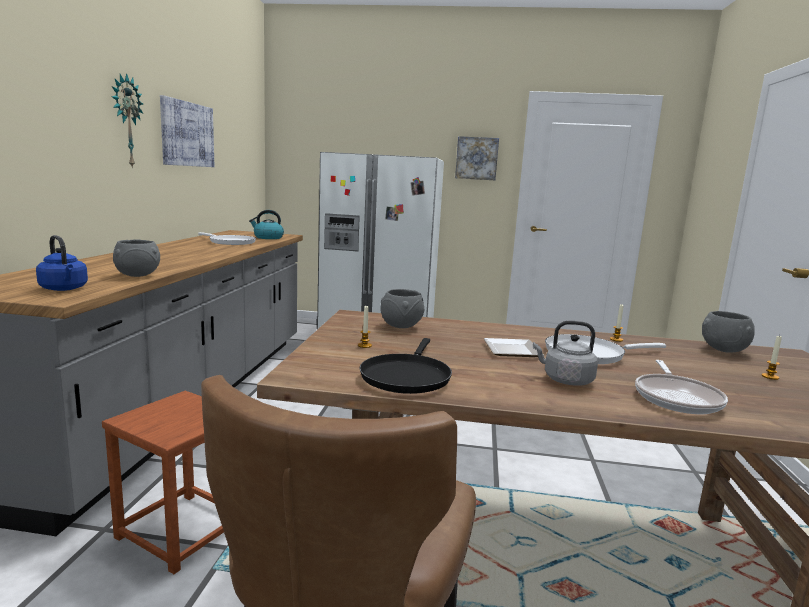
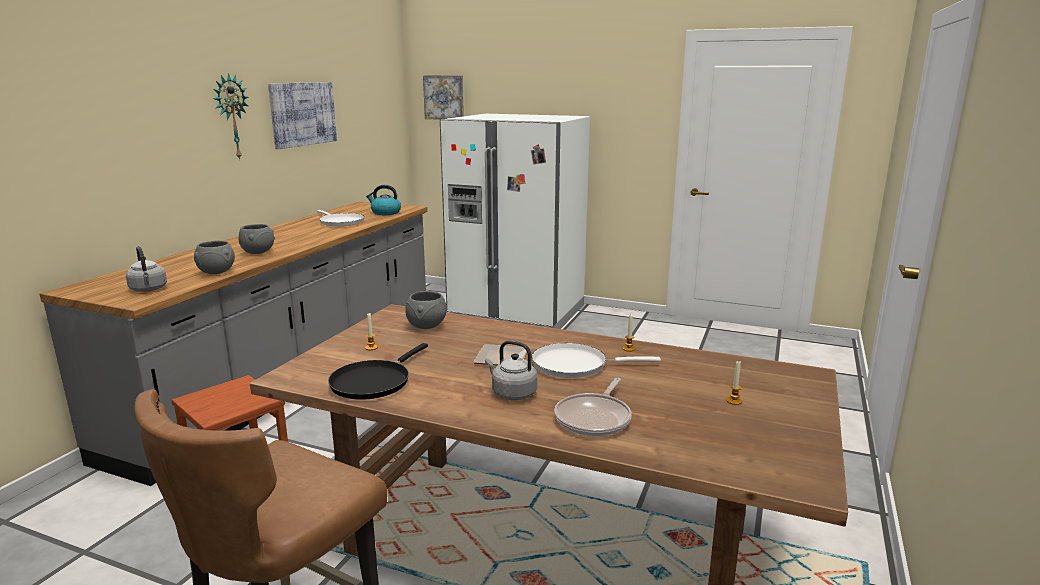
camera: 15 degrees right, 5 degrees up
(64, 289) = (148, 289): blue kettle -> grey kettle
(476, 158) = (627, 111): picture -> picture (444, 97)
(722, 350) = (731, 367): grey bowl -> grey bowl (257, 253)

